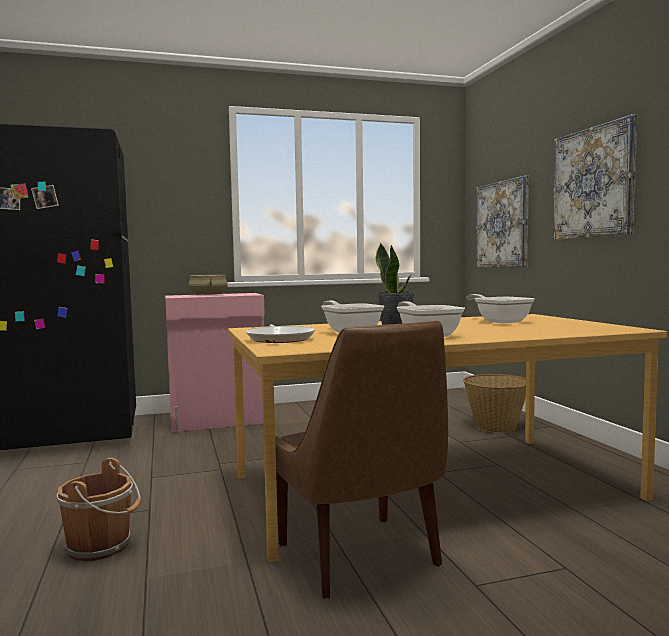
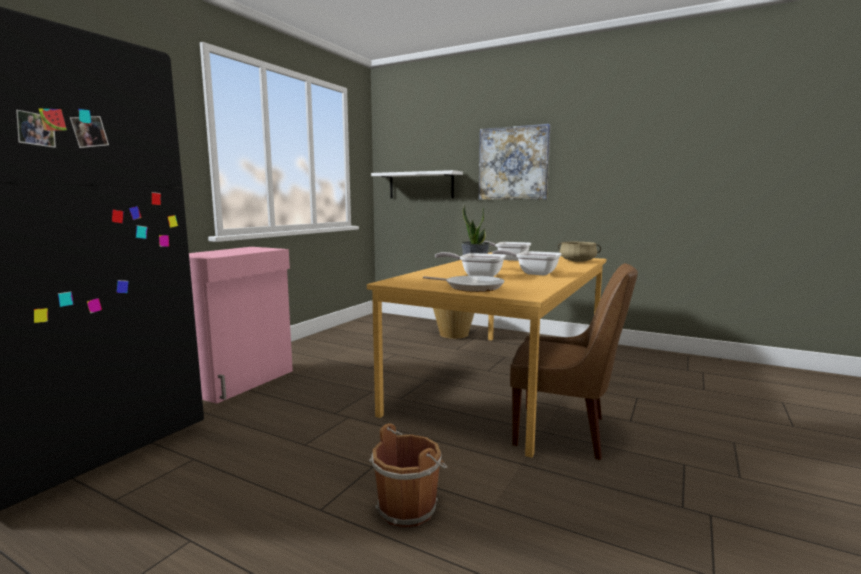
camera: 45 degrees left, 5 degrees up
(209, 294) = (221, 251): beige cooking pot -> beige cooking pot (577, 261)
(502, 224) = (421, 185): picture -> white shelf

